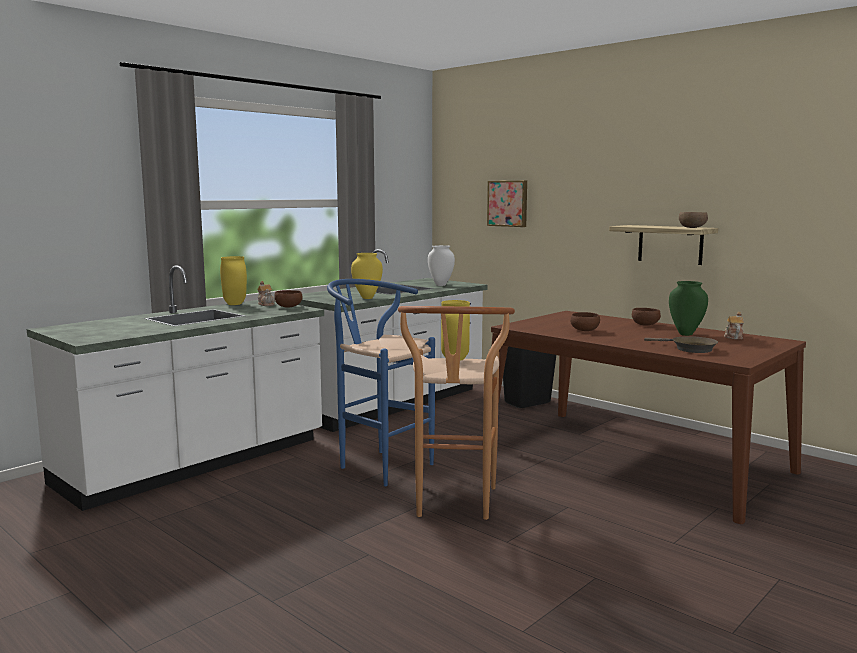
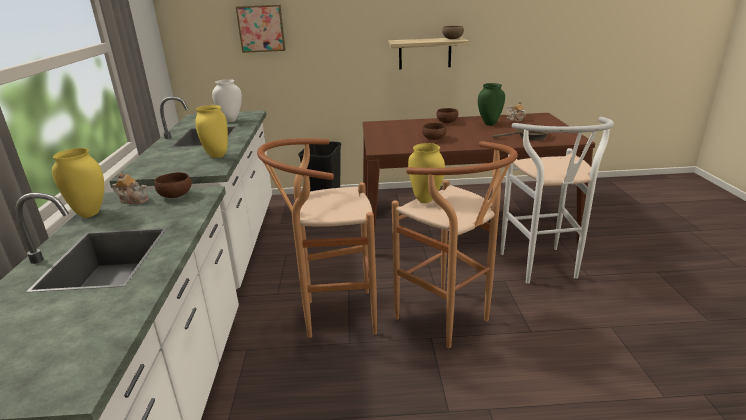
camera: 45 degrees left, 15 degrees up
(379, 465) = (331, 316): blue stool -> brown stool
(631, 518) = (542, 269): none -> white stool

